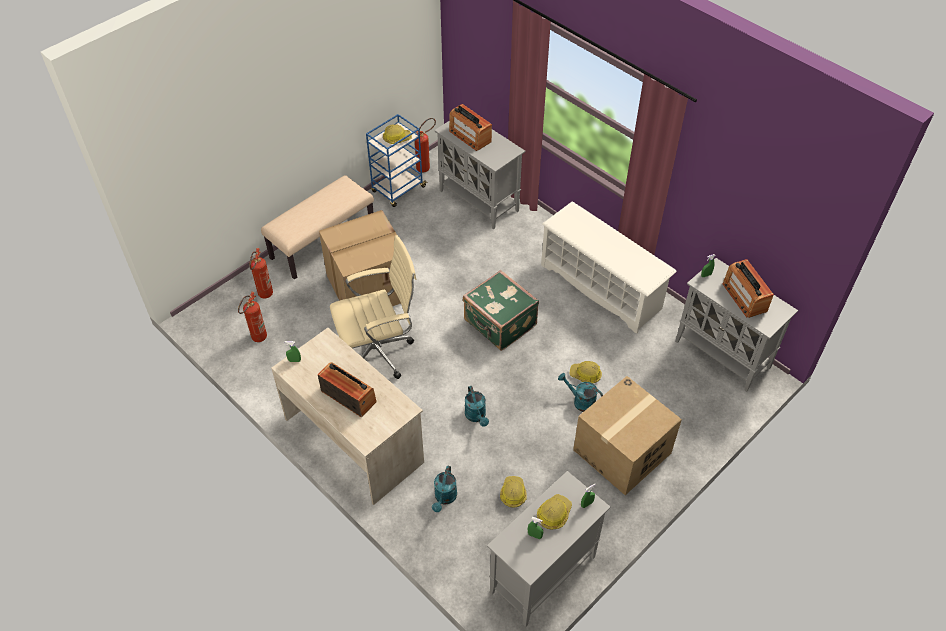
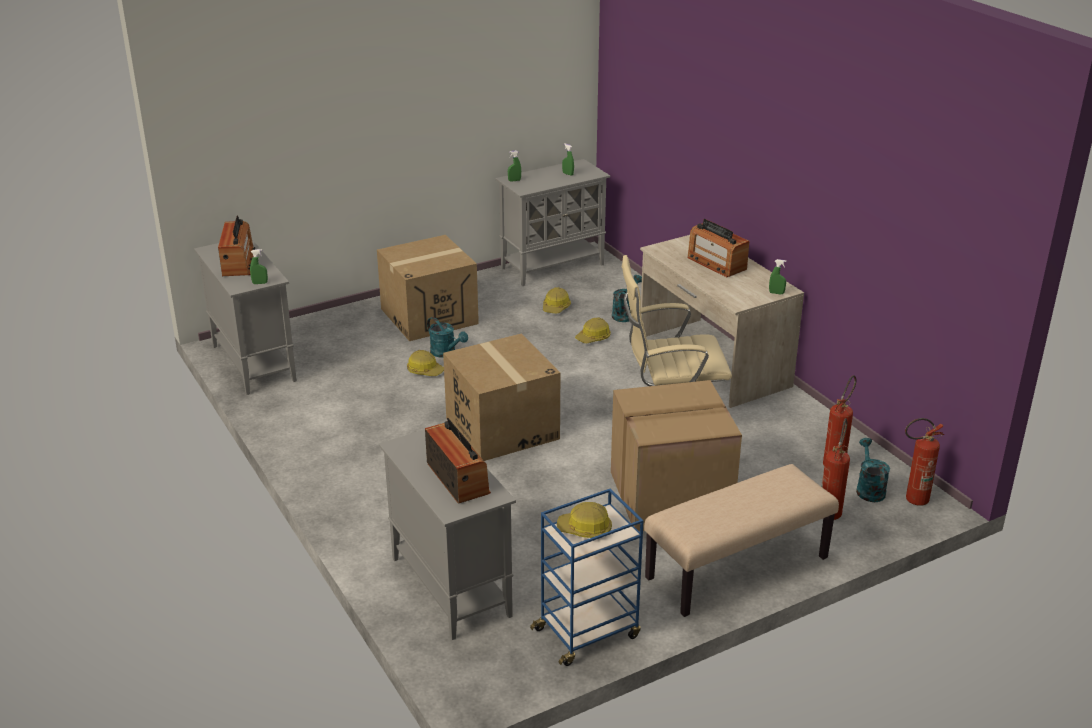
camera: 165 degrees left, 20 degrees down
(426, 167) = (520, 668): fire extinguisher -> fire extinguisher (912, 500)
(476, 416) = (568, 358): turquoise watering can -> turquoise watering can (869, 489)
(499, 324) = (502, 428): green suitcase -> cardboard box
(553, 514) = (546, 180): hard hat -> hard hat (593, 338)
(601, 287) = (340, 443): white shoe rack -> none

